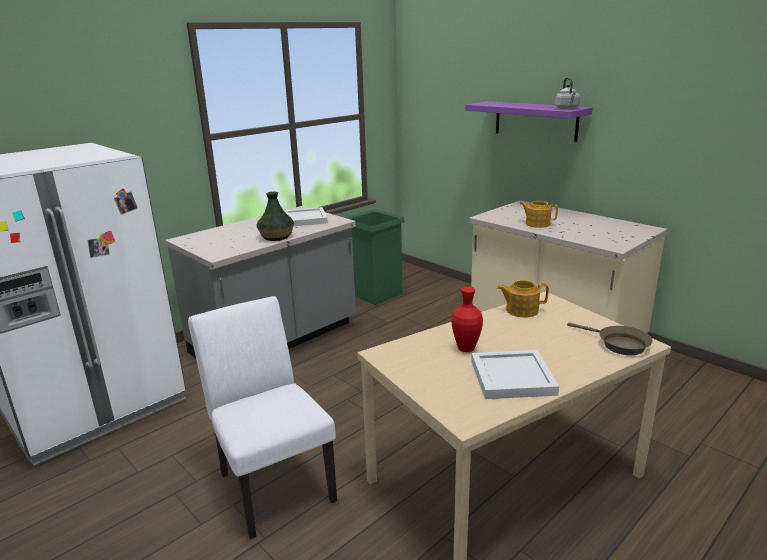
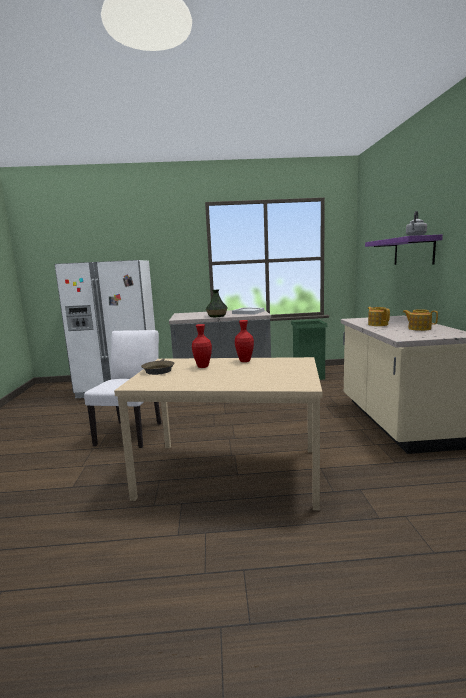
camera: 40 degrees right, 10 degrees down
(491, 321) = (245, 361): none -> red vase
(513, 376) = (194, 379): white tray -> none
(521, 310) = (274, 360): teapot -> teapot (419, 328)
(618, 344) = (288, 383): brown frying pan -> brown frying pan (158, 370)

